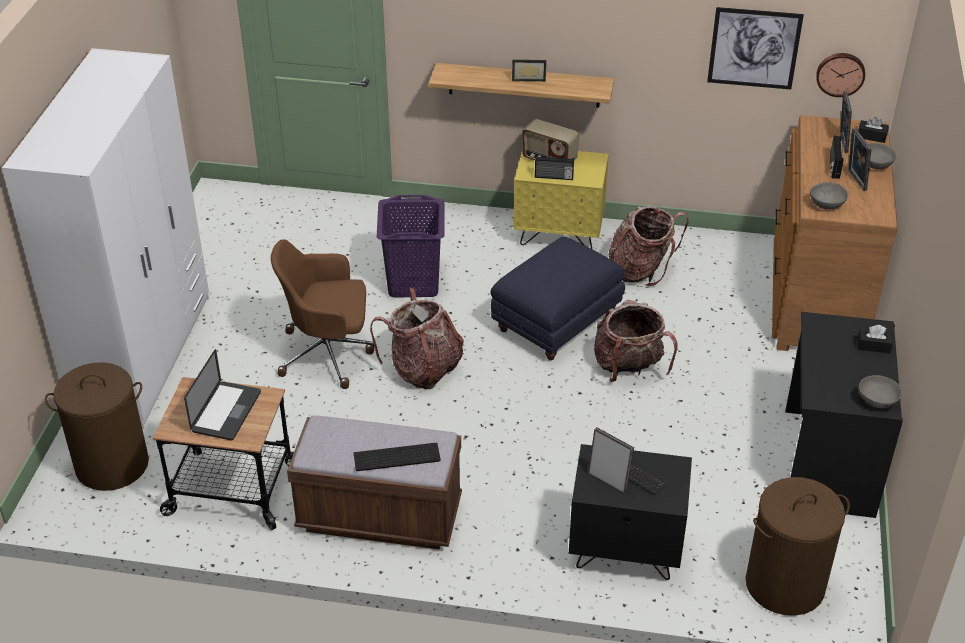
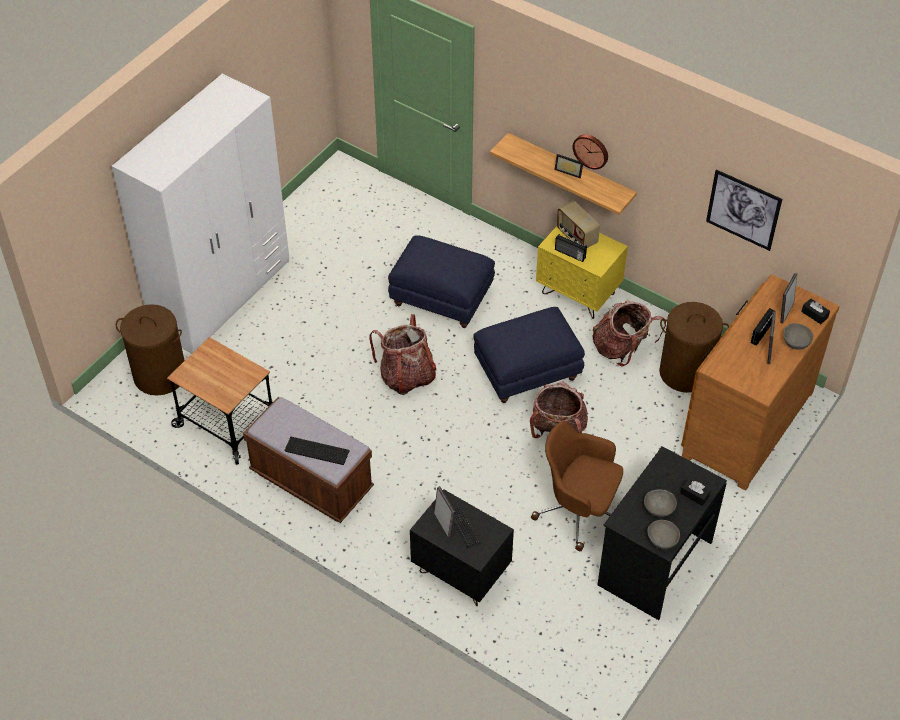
camera: 25 degrees right, 10 degrees up
(226, 412) = (222, 375): laptop -> none
(328, 353) = (347, 339): brown office chair -> brown office chair (578, 511)
(414, 282) = (442, 299): purple laundry basket -> blue ottoman
(785, 585) = (556, 643): brown laundry basket -> brown laundry basket (685, 373)
(826, 205) = (726, 367): grey bowl -> grey bowl (658, 509)
(840, 73) = (809, 253): wall clock -> wall clock (591, 150)

